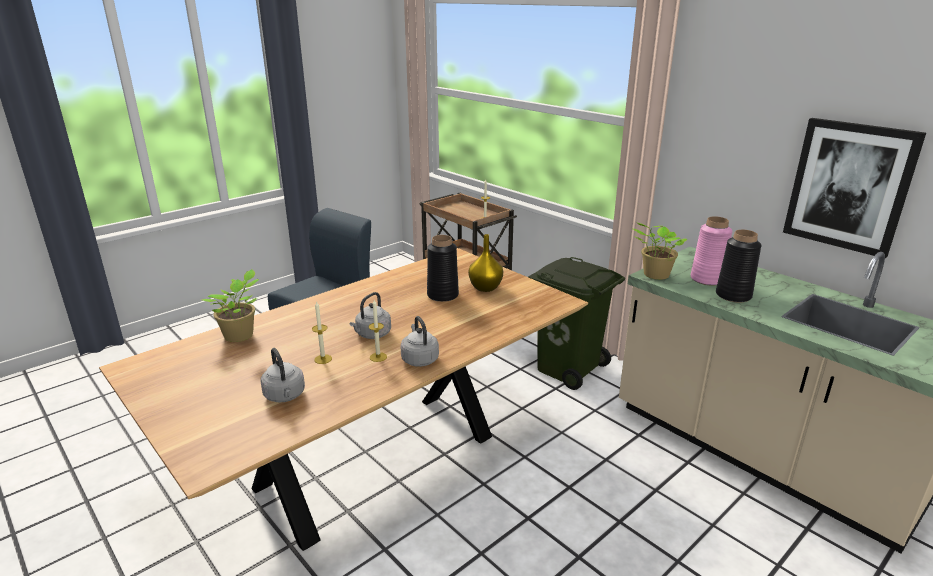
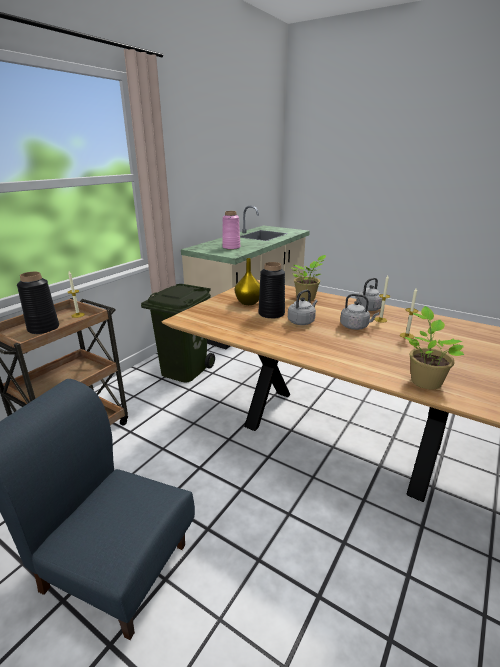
camera: 105 degrees left, 0 degrees up
(285, 396) = (460, 337): grey kettle -> grey kettle (302, 321)
(654, 275) = (232, 254): potted plant -> potted plant (307, 298)
(733, 295) = (249, 245): black vase -> black vase (43, 328)
(849, 186) = (223, 184): picture -> none

